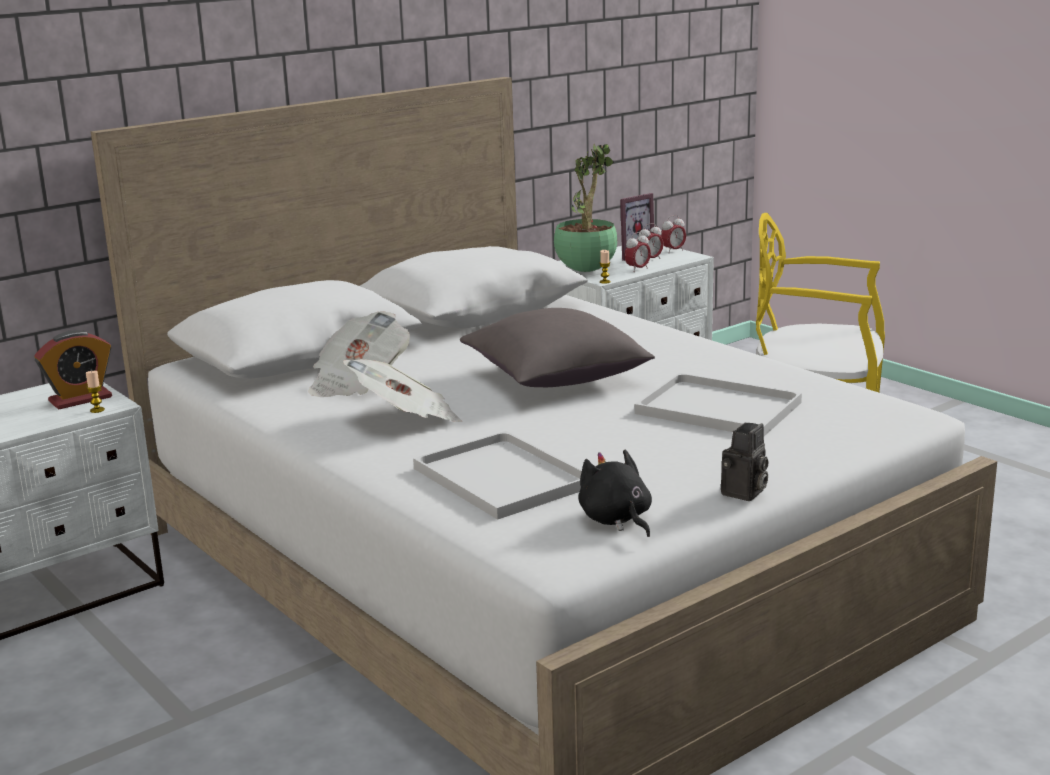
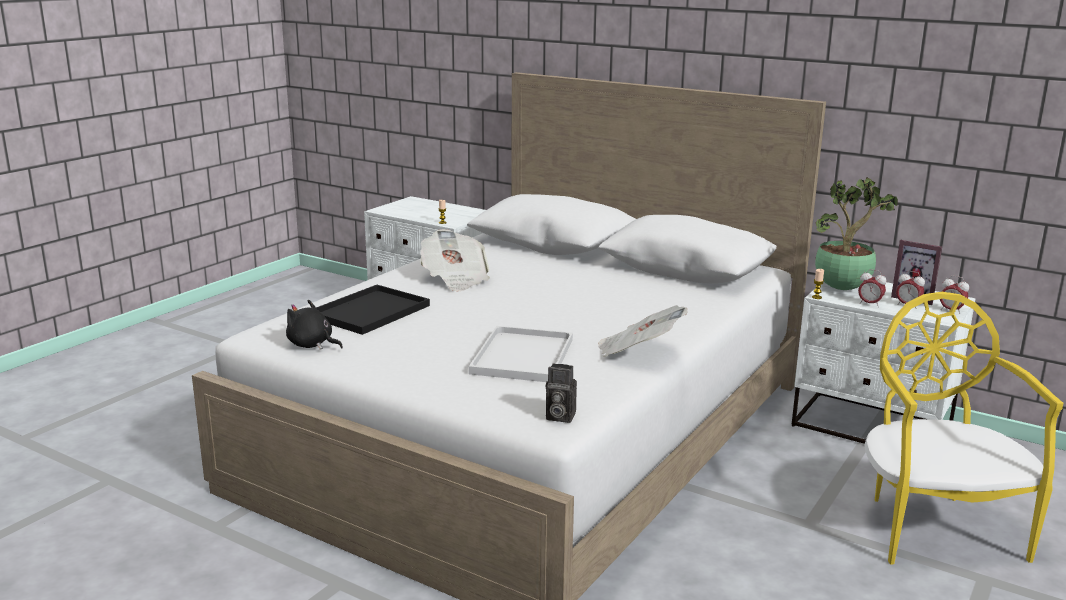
camera: 70 degrees right, 0 degrees up
(80, 399) = (456, 217): alarm clock -> none
(357, 382) = (511, 260): newspaper -> newspaper (638, 352)
(505, 478) = (369, 312): white tray -> black tray
(556, 379) = (553, 305): grey pillow -> none
(616, 520) = (312, 345): black plush toy -> black plush toy turned 105 degrees counterclockwise
(744, 493) = (362, 375): camera -> camera (558, 416)

